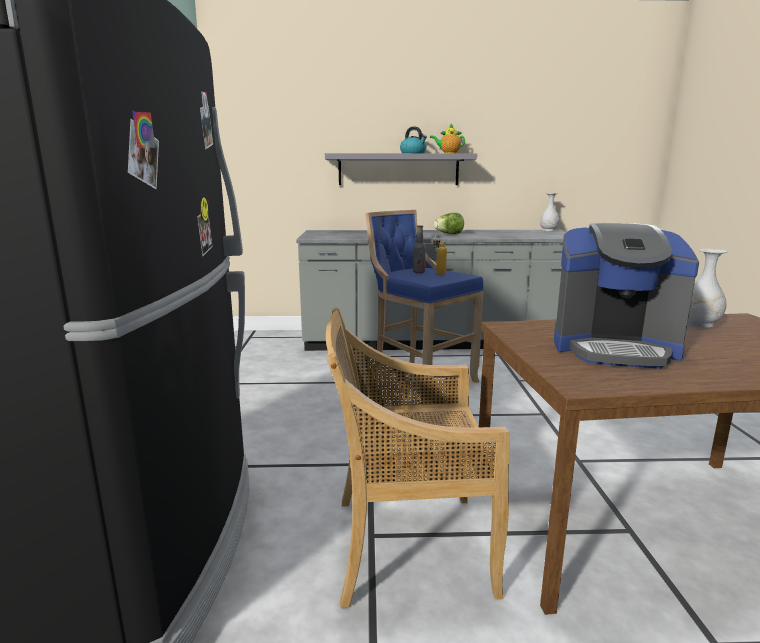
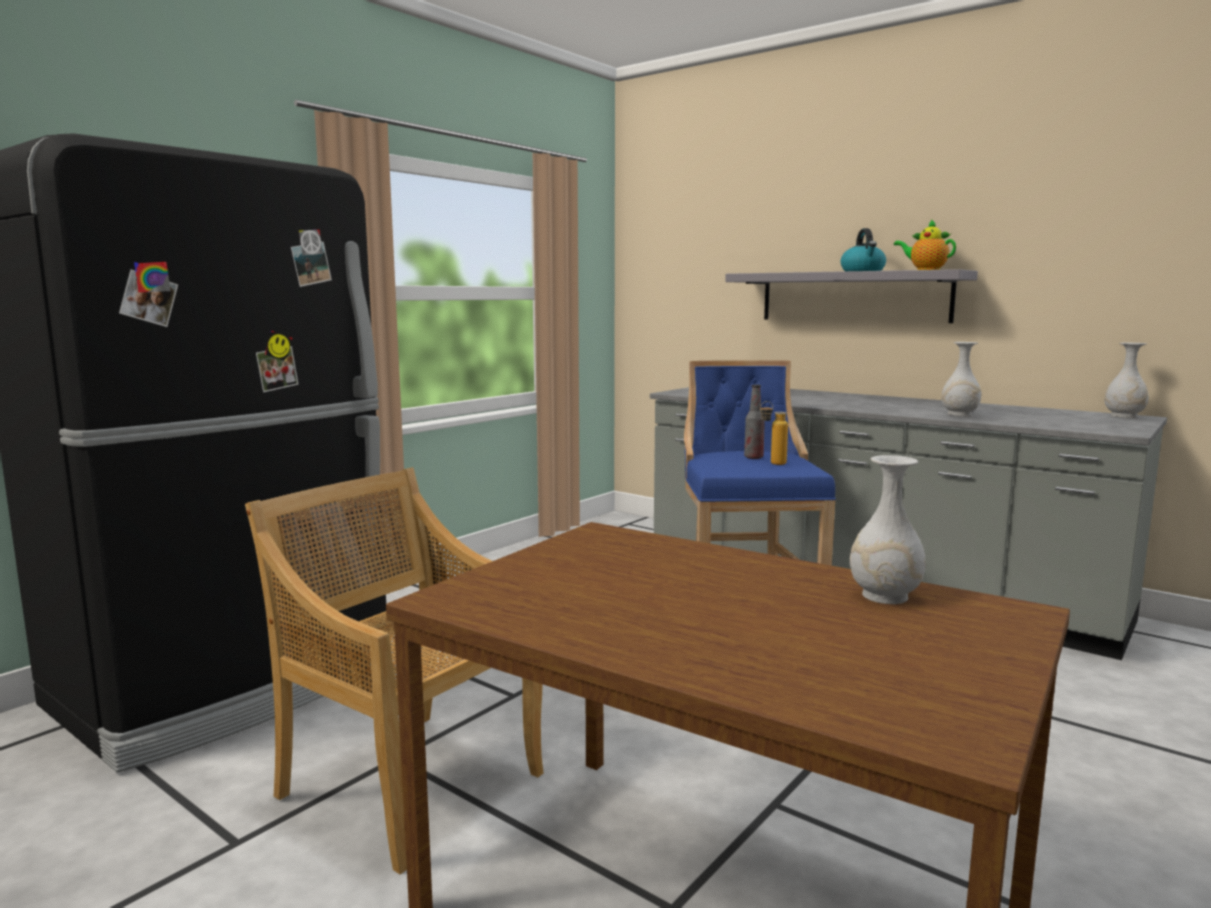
camera: 40 degrees right, 5 degrees down
(448, 234) = (892, 405): lettuce -> none
(493, 235) = (959, 414): none -> white vase
(613, 348) = (622, 583): coffee machine -> none

